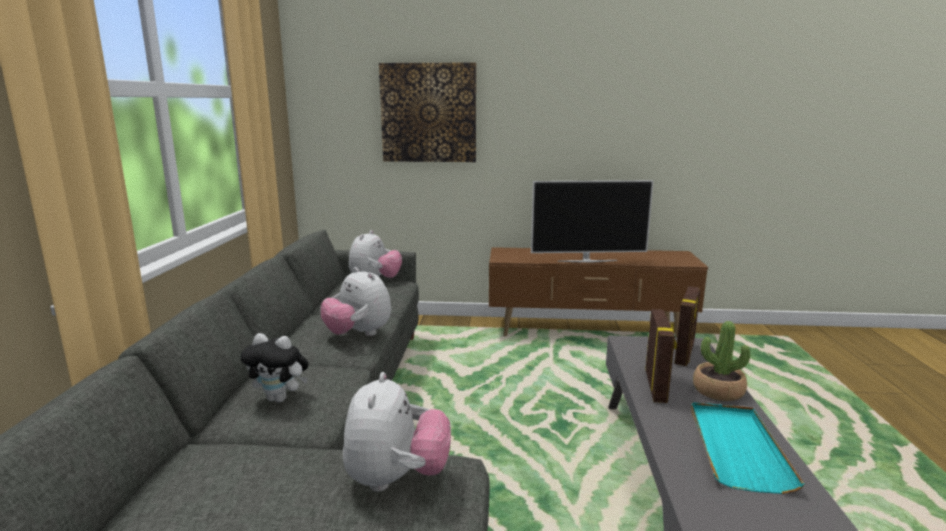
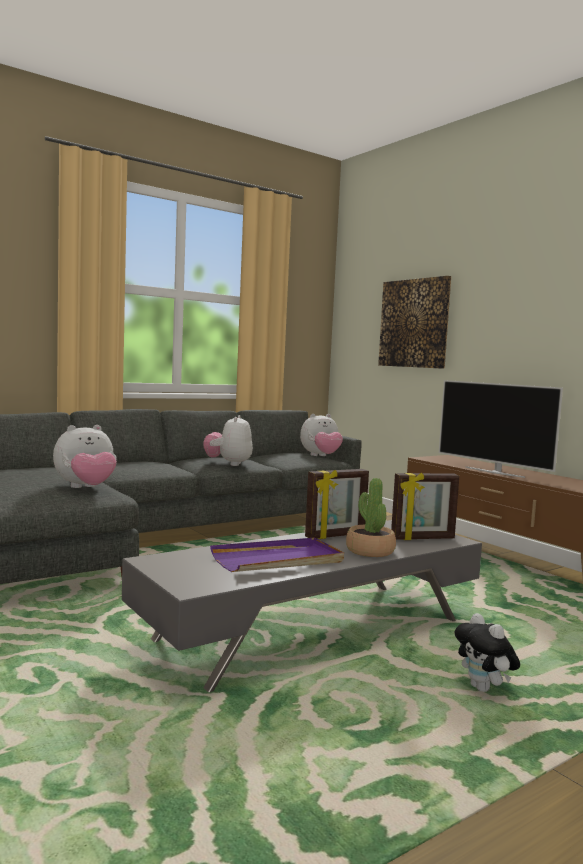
camera: 50 degrees right, 10 degrees down
(280, 398) = (128, 466): plush toy -> plush toy (484, 689)
(736, 448) = (278, 560): turquoise tray -> purple tray

